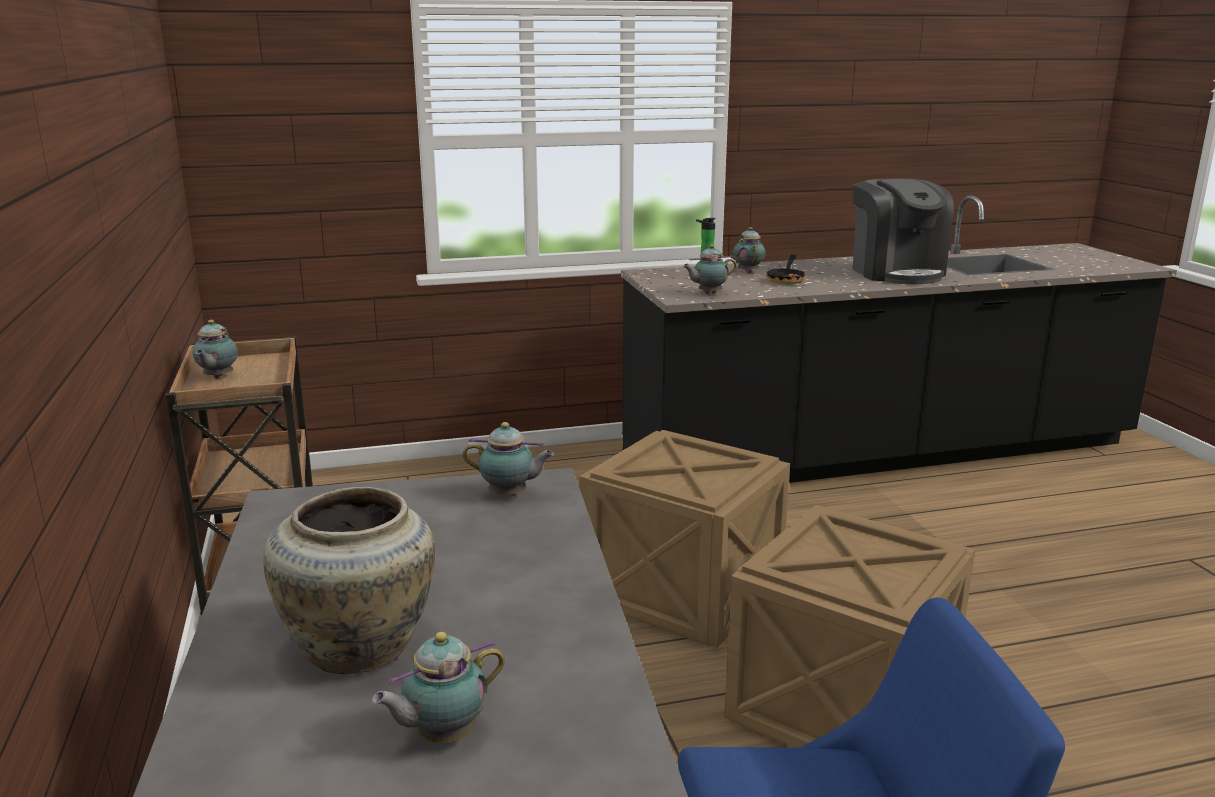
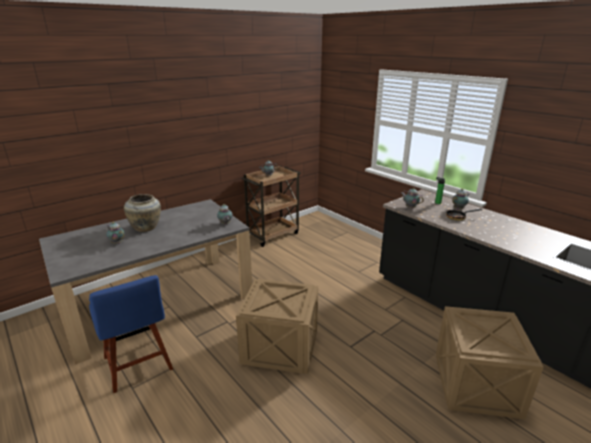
camera: 65 degrees right, 5 degrees up
(680, 593) = (322, 299): crate -> crate (475, 383)
(896, 272) = (520, 238): coffee machine -> none

